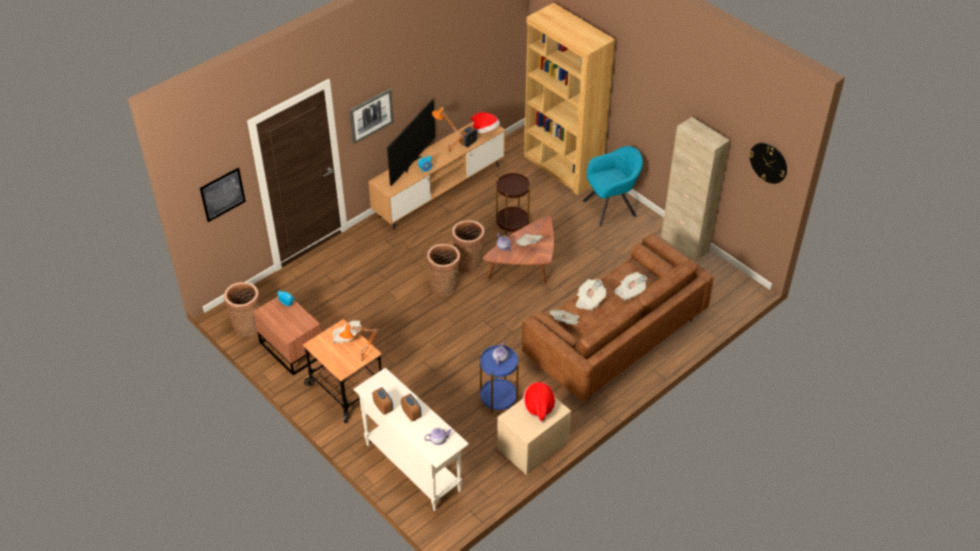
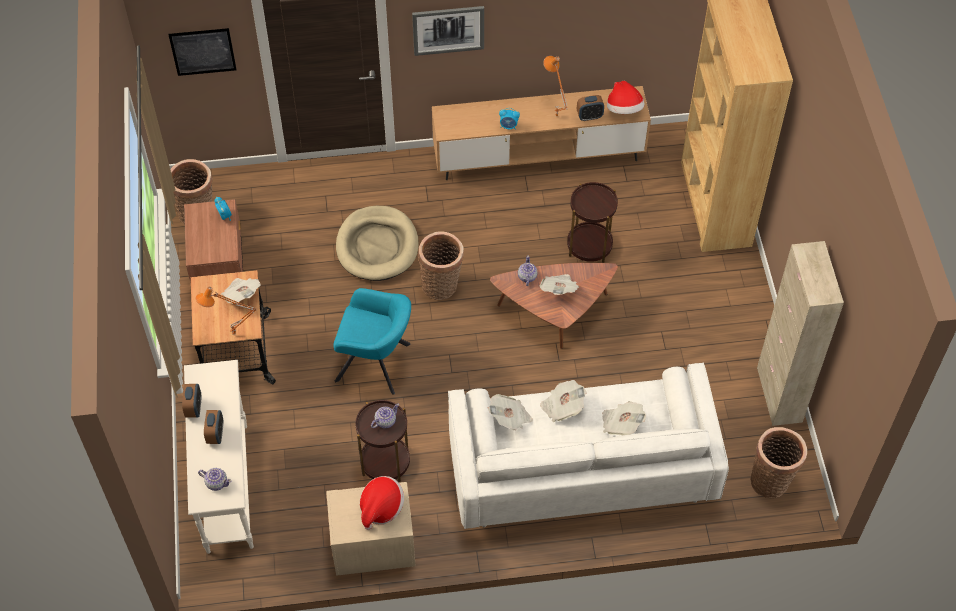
camera: 35 degrees right, 10 degrees up
(384, 285) = (377, 246): none -> beige dog bed
(411, 163) = (499, 109): television -> none
(468, 262) = (494, 270): basket -> basket (771, 480)
(498, 398) = (385, 462): blue side table -> brown side table
(611, 207) = (729, 292): turquoise armchair -> turquoise armchair (376, 363)
(615, 338) = (581, 468): brown sofa -> white sofa
(768, 162) = (866, 364): wall clock -> none

